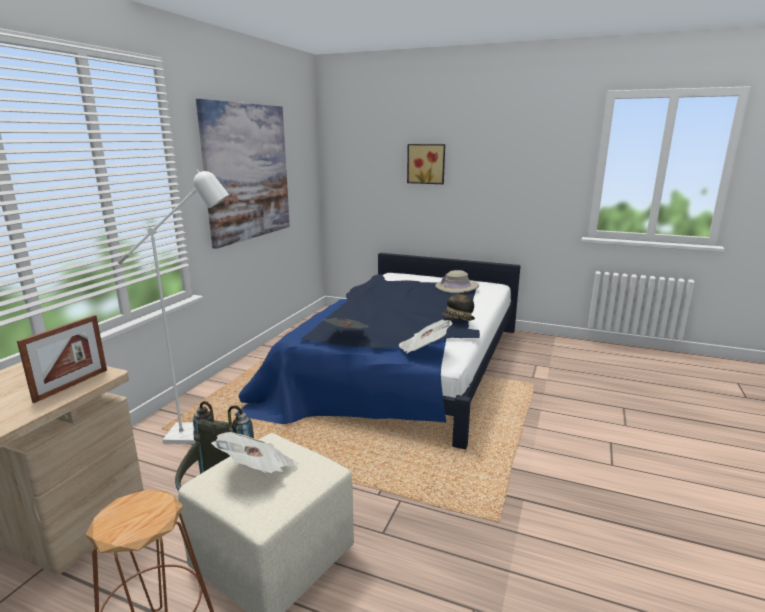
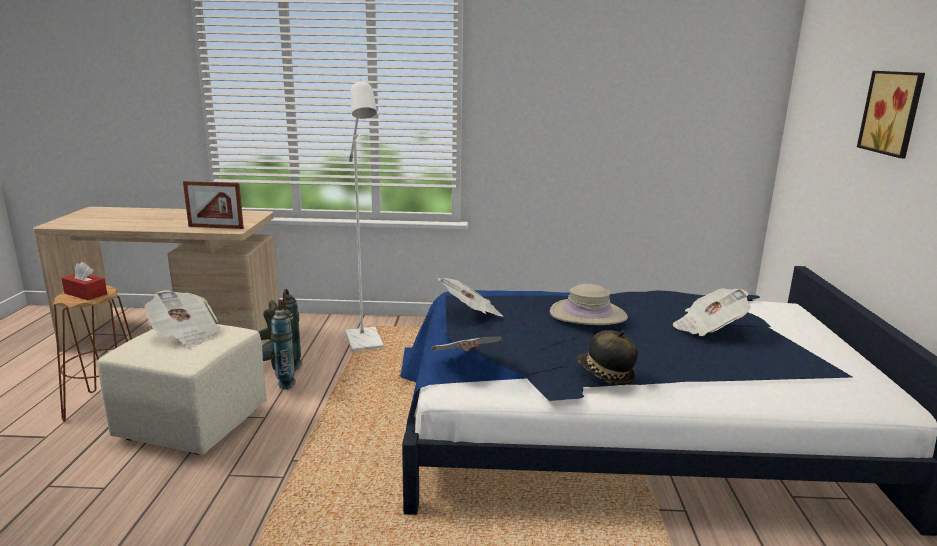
camera: 70 degrees right, 0 degrees up
(138, 514) = (85, 293): none -> red tissue box
(247, 172) = (587, 98): picture -> none
(416, 290) = (708, 328): none -> newspaper
(457, 287) = (790, 360): beige hat -> beige hat (588, 315)

